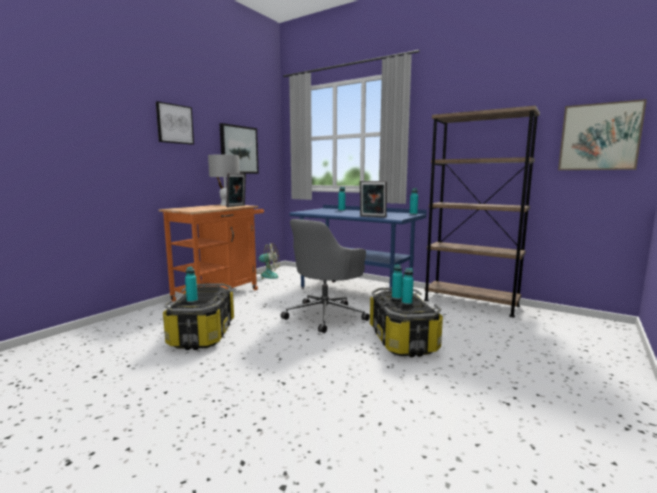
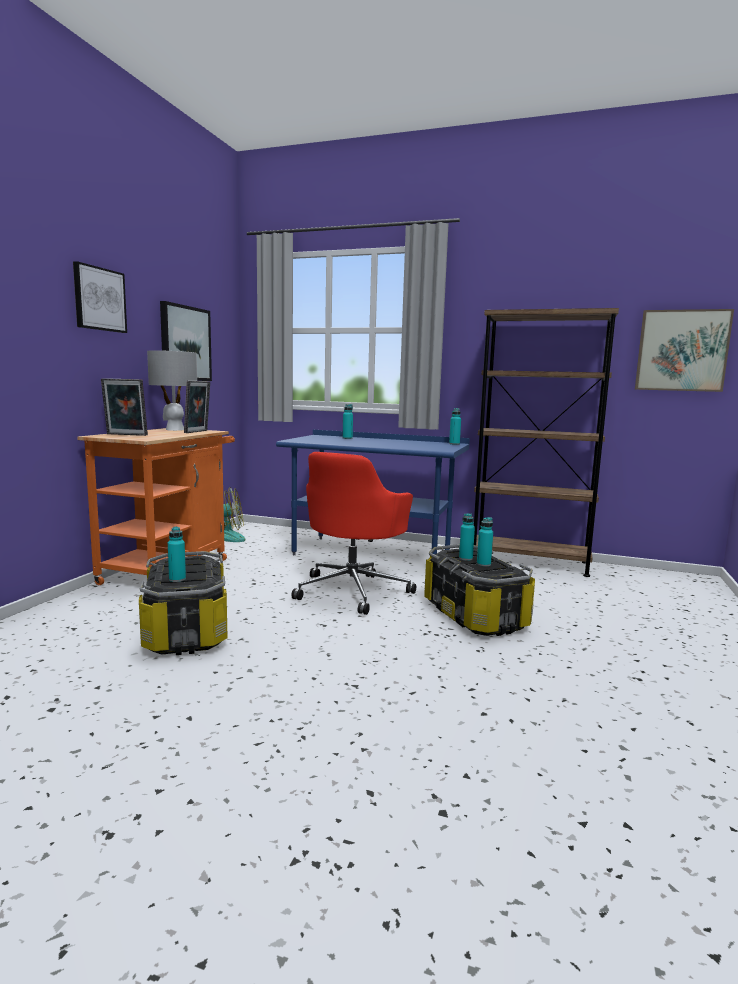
camera: 15 degrees left, 0 degrees up
(326, 315) = (353, 590): grey office chair -> red office chair
(372, 216) = (408, 448): picture frame -> picture frame (125, 435)

